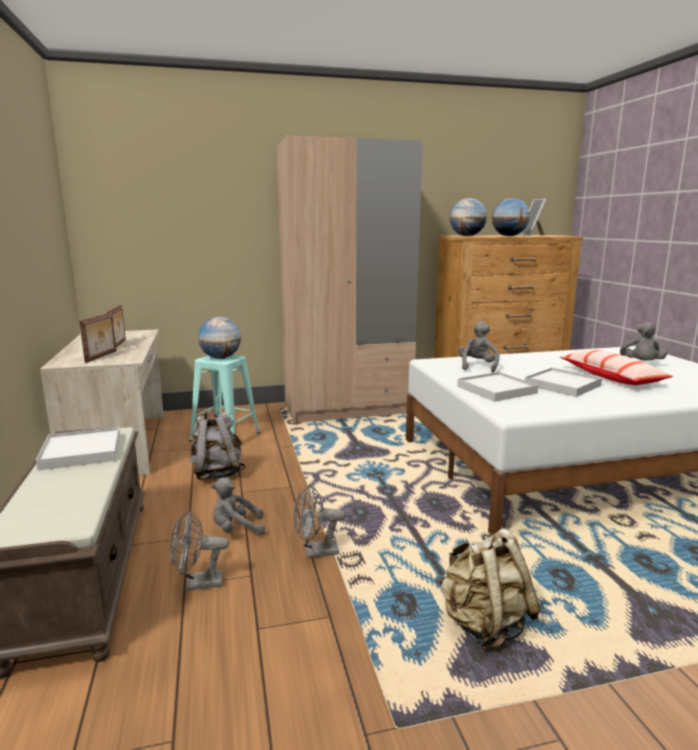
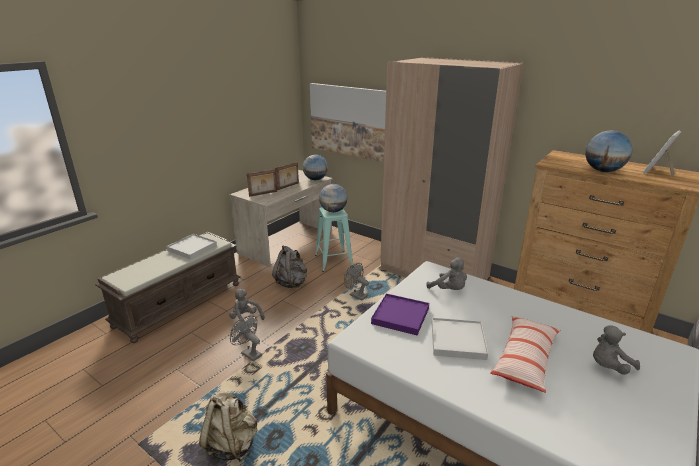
camera: 50 degrees right, 10 degrees up
(175, 242) = (351, 121): none -> picture
(197, 584) = (195, 335): grey fan -> grey fan (356, 295)
(467, 236) = (559, 160): globe -> globe (315, 179)
(477, 367) = (449, 290): grey plush toy -> grey plush toy turned 75 degrees clockwise
(496, 389) = (400, 316): white tray -> purple tray

